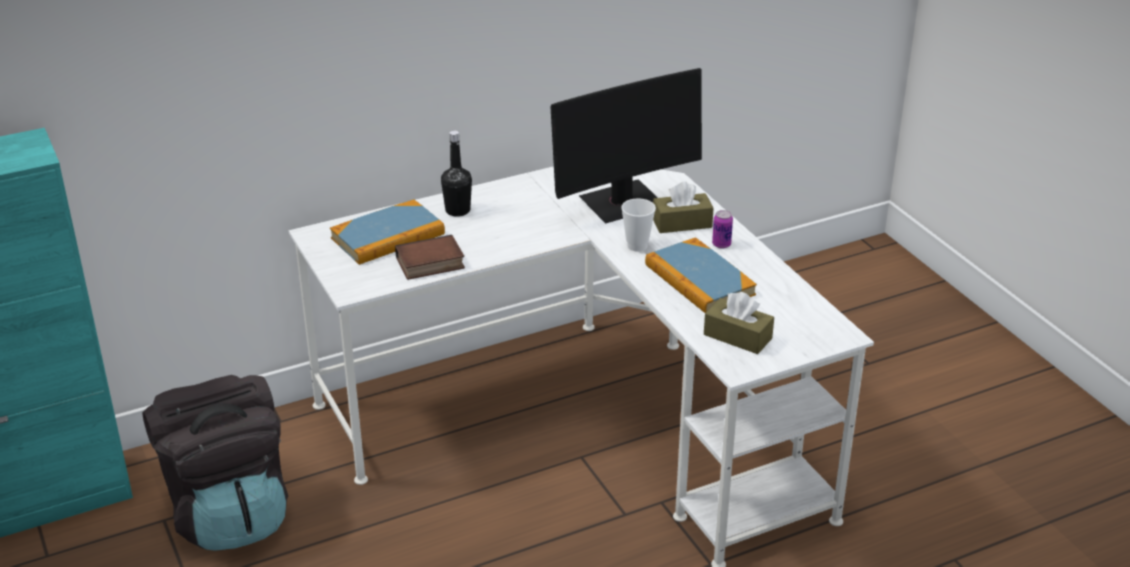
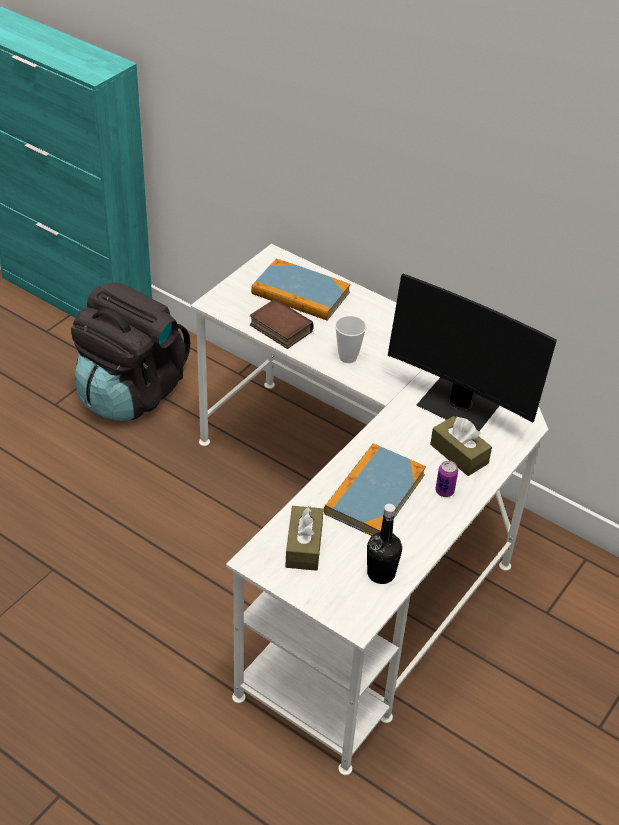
camera: 60 degrees right, 10 degrees up
(457, 210) = (367, 315): black bottle -> black bottle (381, 573)
(637, 246) = (398, 437): cup -> cup (348, 357)

